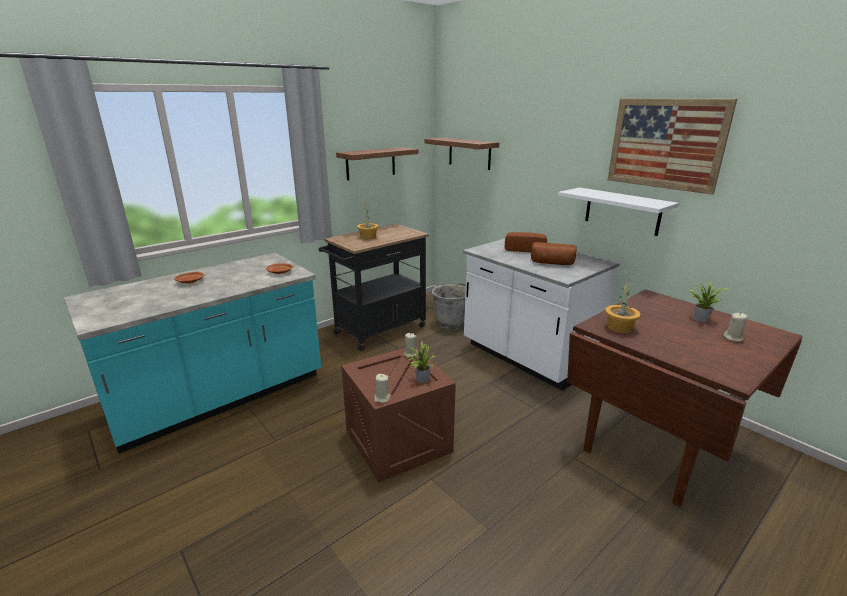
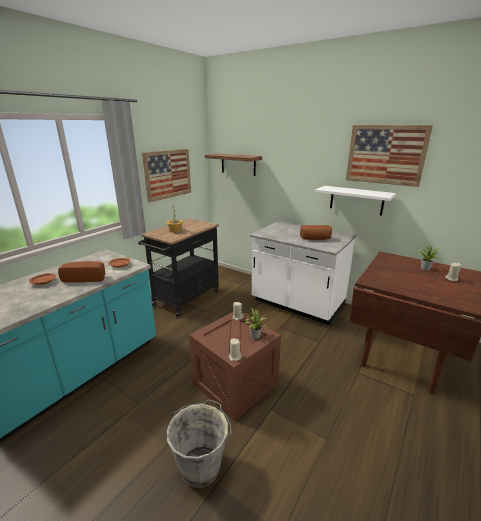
camera: 15 degrees left, 0 degrees up
(370, 163) = (168, 174): shelf -> picture
(451, 324) = (236, 287): grey bucket -> grey bucket (201, 465)
(524, 249) = (291, 230): bread -> bread (85, 278)
(619, 327) = (383, 280): potted plant -> none

